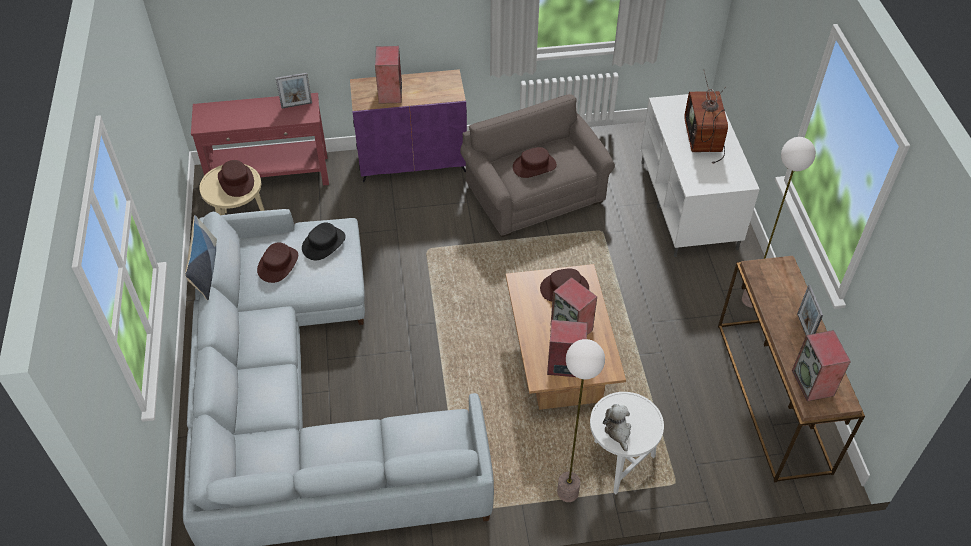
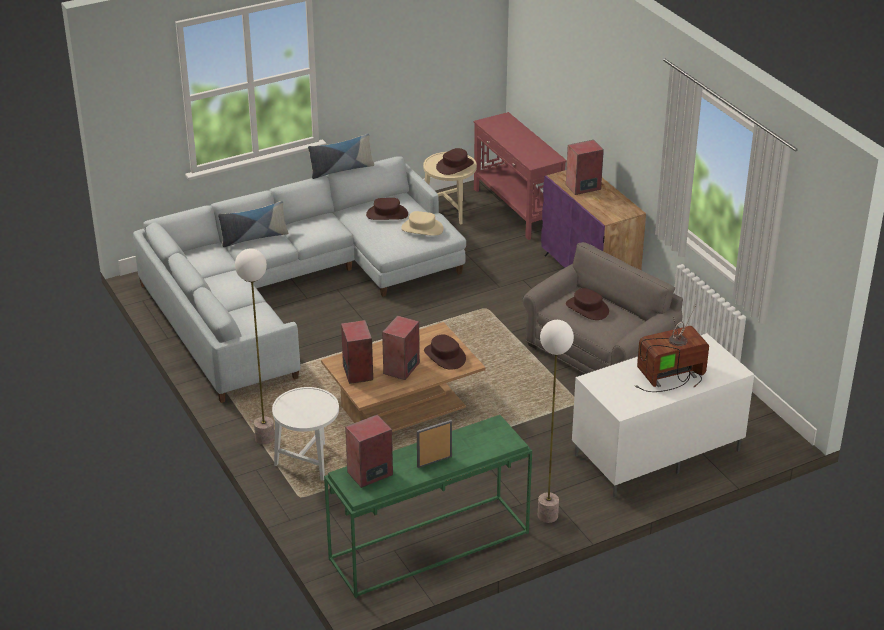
camera: 70 degrees right, 15 degrees down
(247, 397) = (254, 237): none -> pillow
(296, 105) = (542, 155): picture frame -> none
(324, 244) = (422, 228): black hat -> beige hat
(618, 431) = (294, 404): plush toy -> none
(774, 397) = (429, 547): brown console table -> green console table

